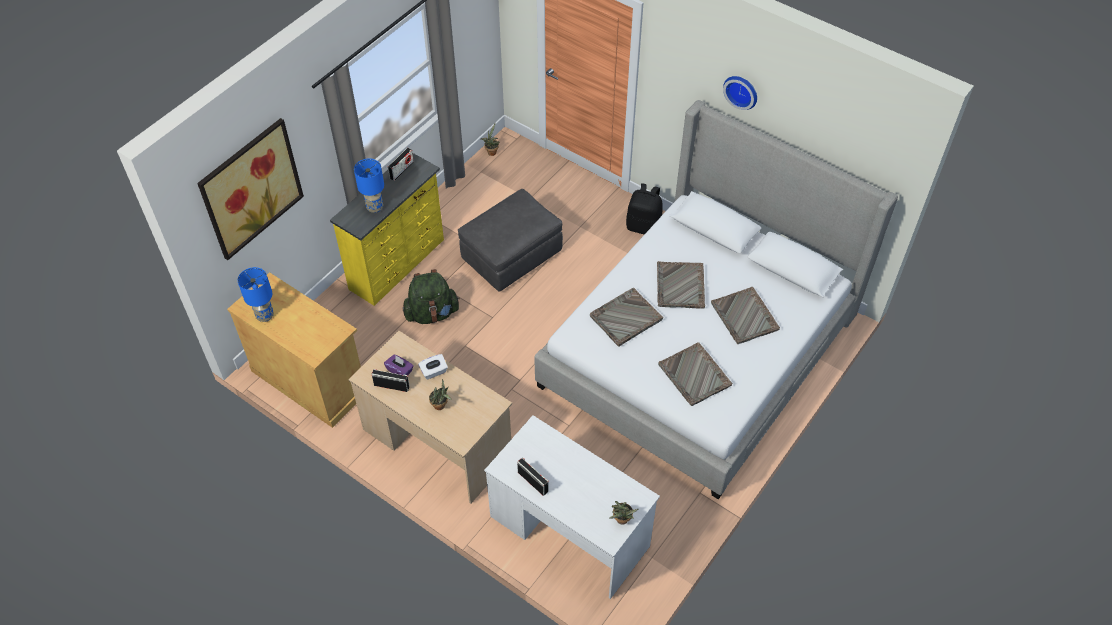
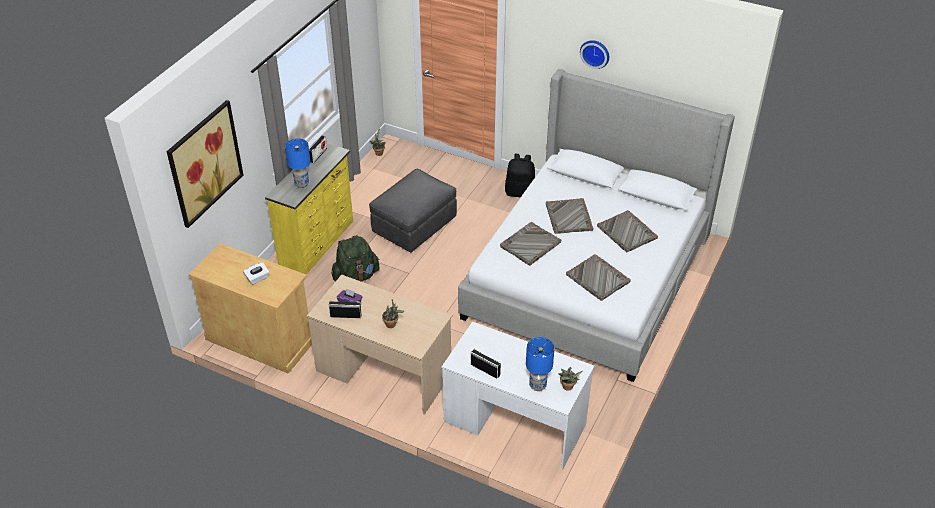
camera: 10 degrees left, 10 degrees down
(265, 315) = (223, 274): blue table lamp -> blue table lamp (537, 385)
(434, 372) = (380, 300): white tissue box -> white tissue box (257, 278)

